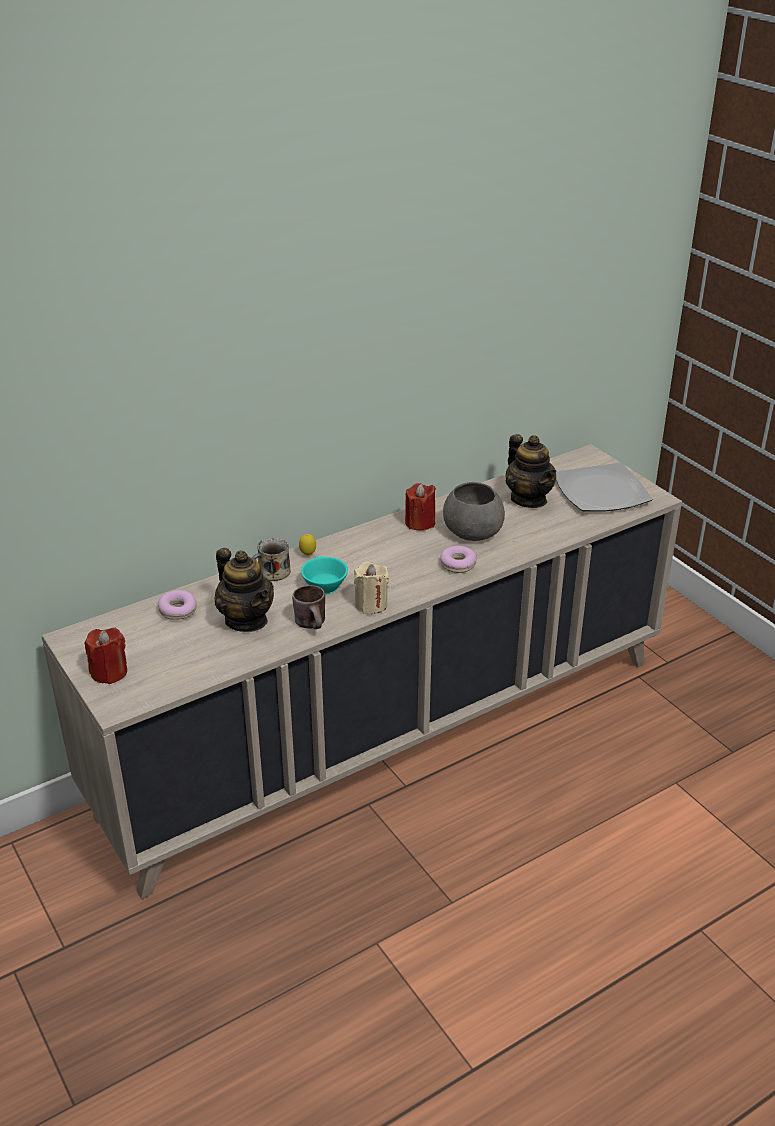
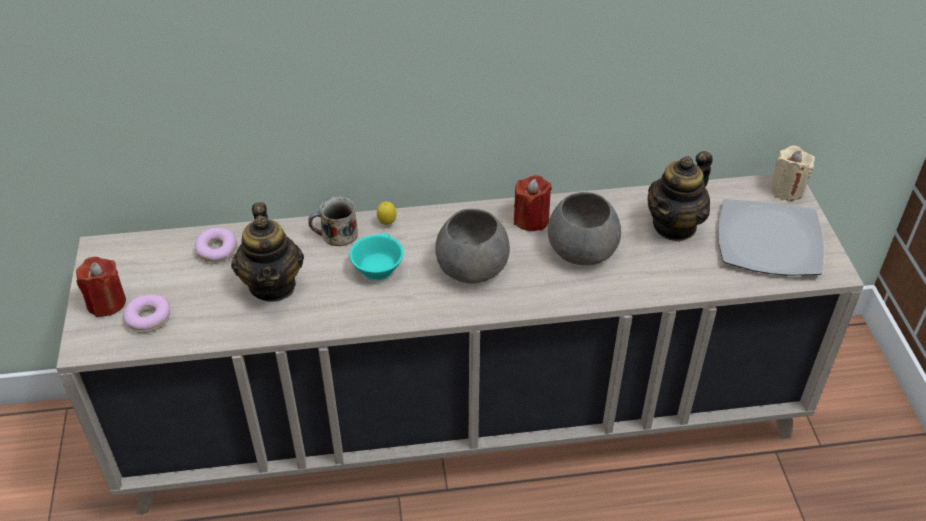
camera: 25 degrees right, 10 degrees up
(314, 624) = (335, 313): brown mug -> none
(371, 604) = (409, 309): beige candle -> beige candle (786, 189)
(398, 565) = (471, 268): none -> grey bowl
(458, 564) = (537, 288): donut -> donut (149, 318)
(529, 499) = (675, 226): teapot -> teapot turned 45 degrees clockwise

